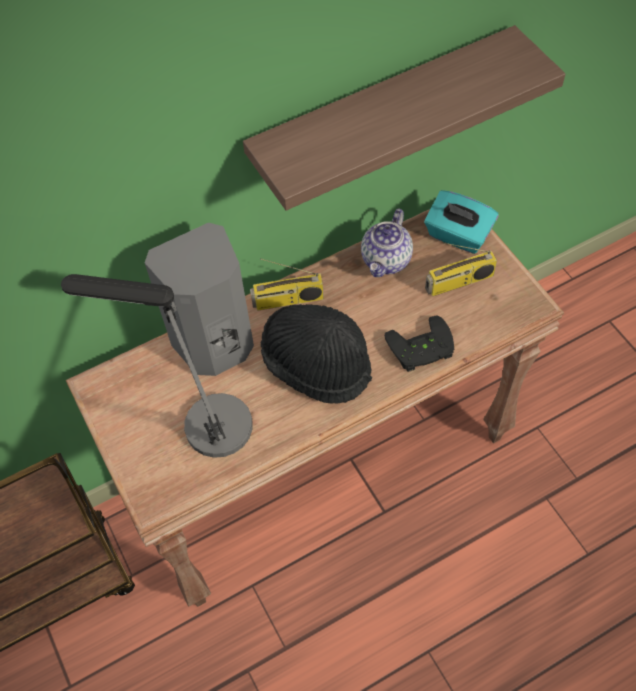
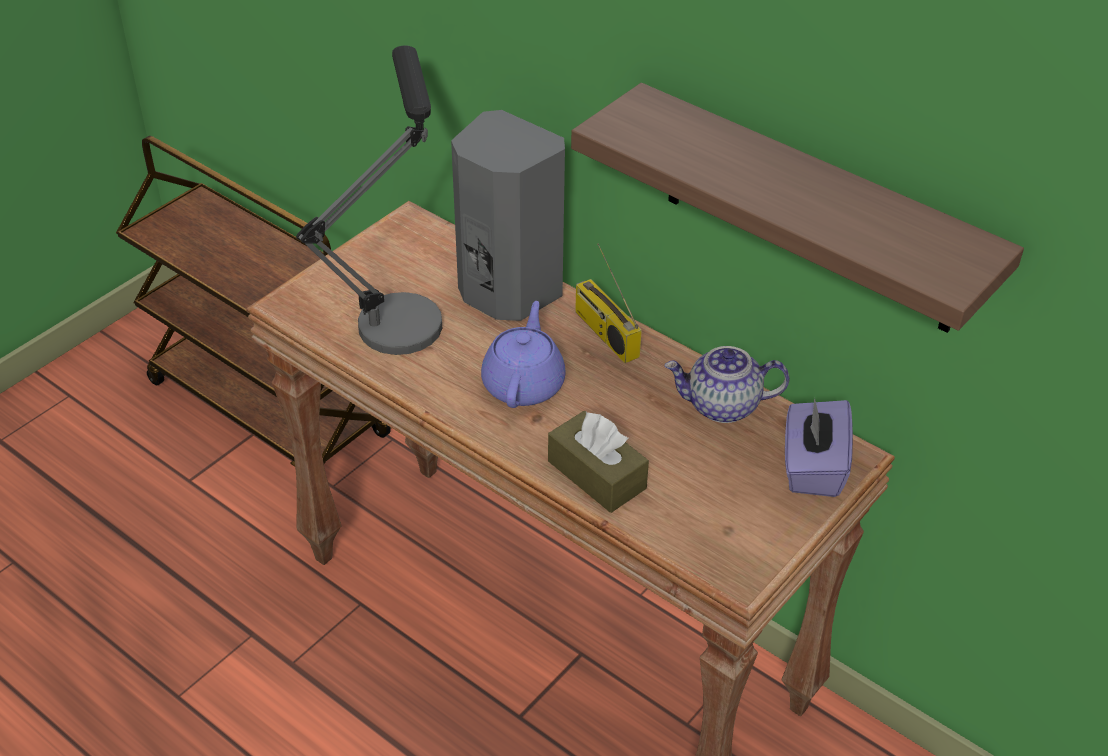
camera: 65 degrees right, 15 degrees down
(317, 364) = (524, 383): black hat -> purple teapot
(421, 350) = (596, 475): black game controller -> brown tissue box
(458, 235) = (812, 467): turquoise tissue box -> purple tissue box
(459, 282) = (730, 487): radio -> none

